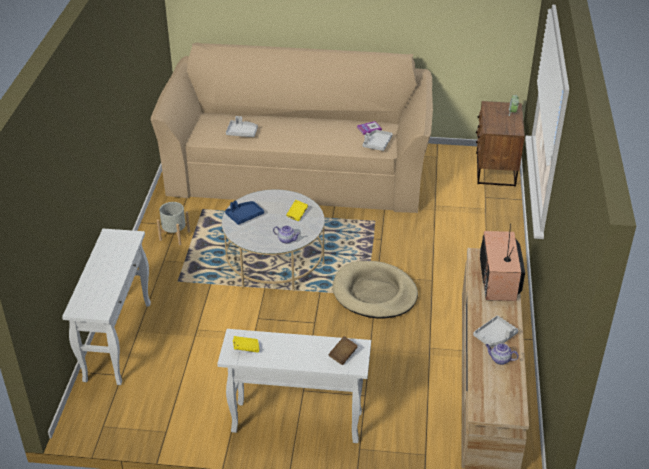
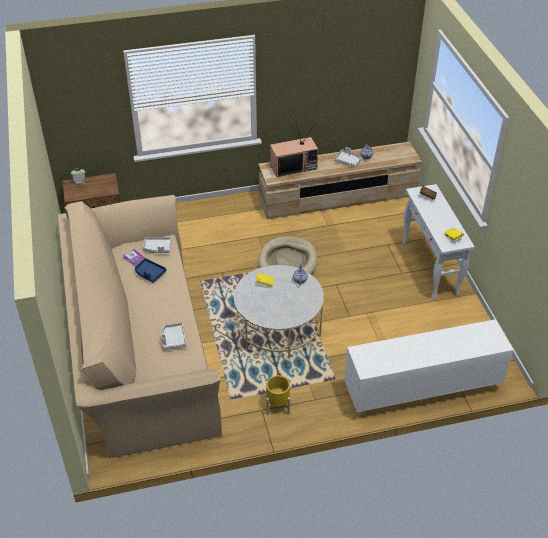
camera: 110 degrees left, 5 degrees up
(118, 340) = (421, 390): white console table -> white cabinet
(175, 236) = (278, 405): grey planter -> yellow planter
(244, 216) = (282, 314): blue tray -> blue tray (150, 273)

